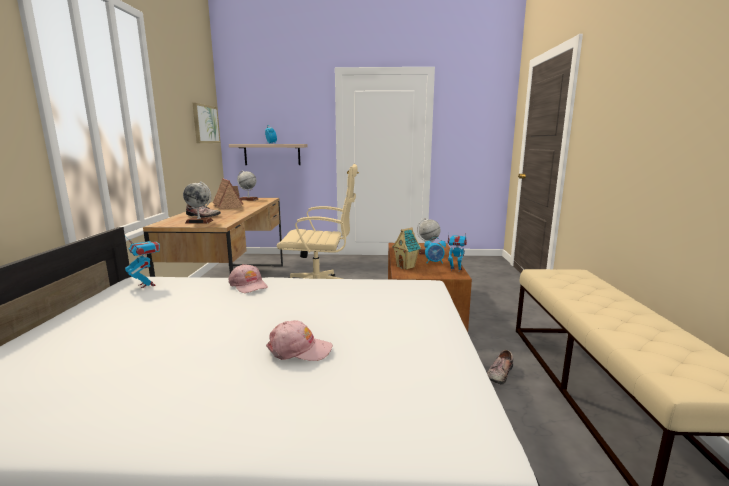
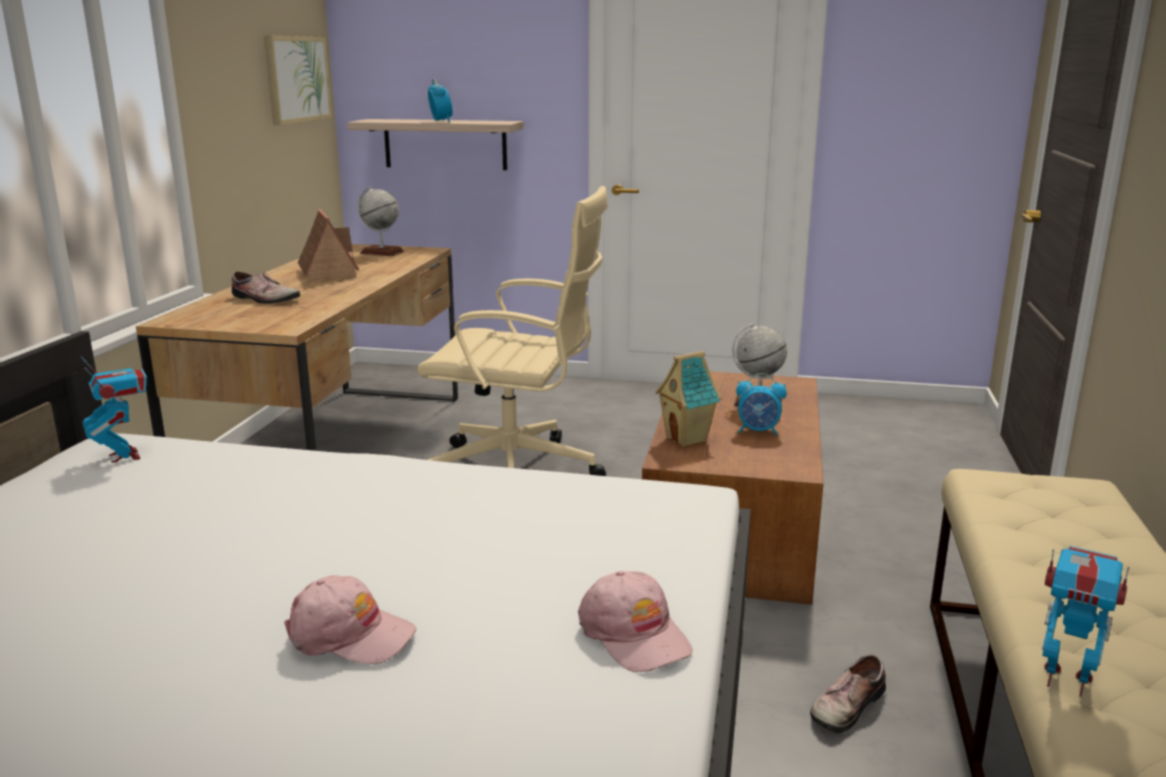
camera: 10 degrees right, 5 degrees up
(199, 222) = (250, 316): globe -> none
(249, 285) = (316, 472): pink cap -> pink cap (634, 634)
(455, 270) = (798, 455): toy robot -> toy robot (1066, 680)

